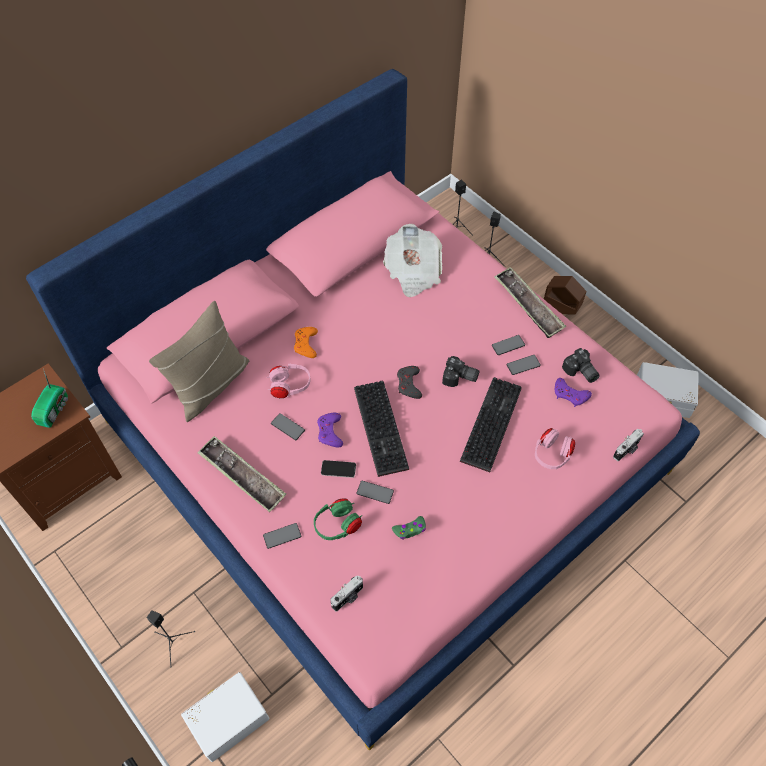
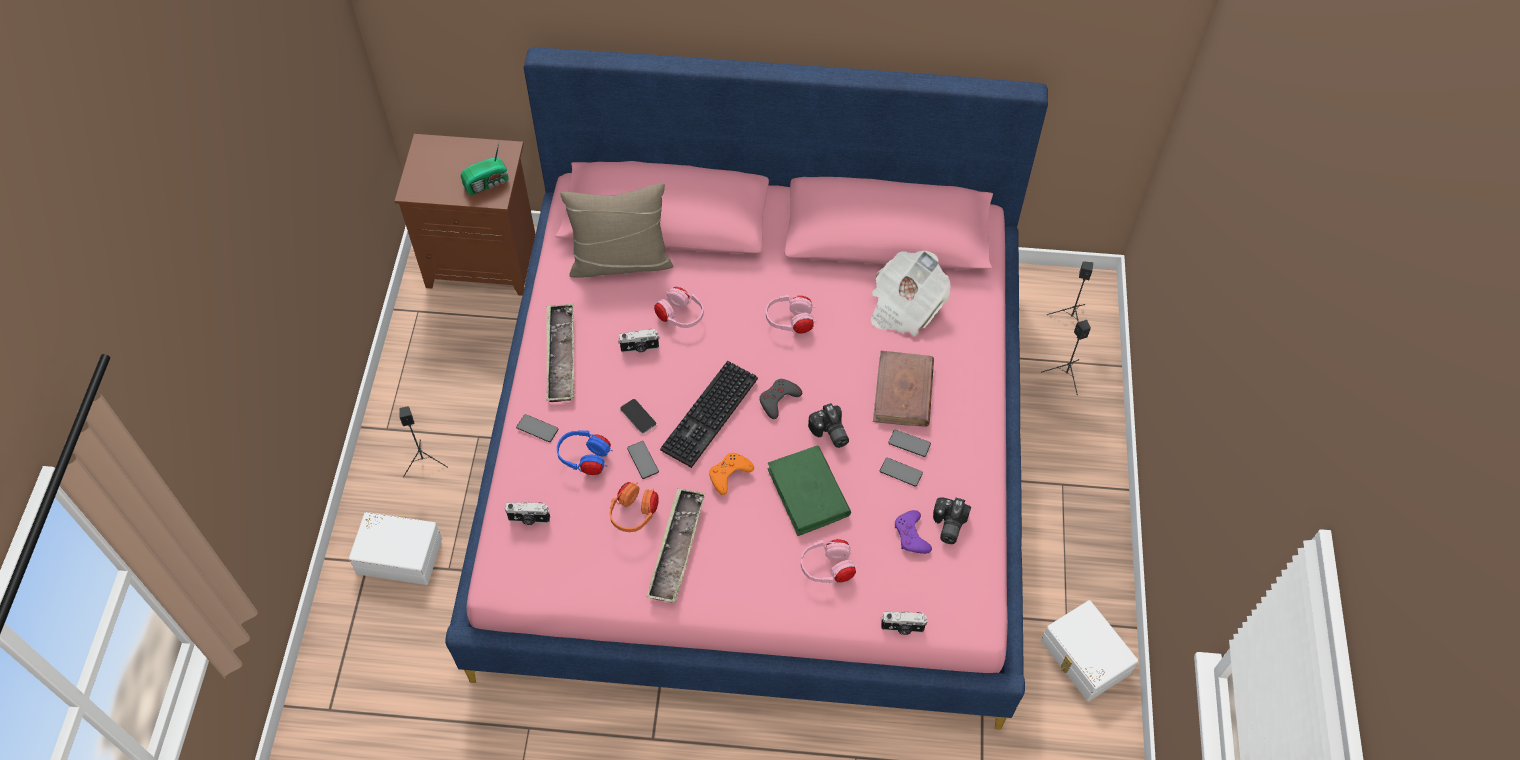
camera: 45 degrees right, 0 degrees up
(288, 427) = (640, 348): phone -> camera
(306, 344) = (735, 292): orange game controller -> orange game controller (729, 474)
(330, 432) = (667, 381): purple game controller -> none
(338, 525) = (585, 459): green headphones -> blue headphones
(360, 334) = (790, 322): none -> pink headphones
(410, 530) = (634, 514): green game controller -> orange headphones
(470, 320) = (903, 392): none -> brown book
(489, 422) = (808, 493): keyboard -> green book
(528, 306) = (976, 426): tray -> tray (676, 549)
(561, 308) = (1085, 483): brown planter -> none

